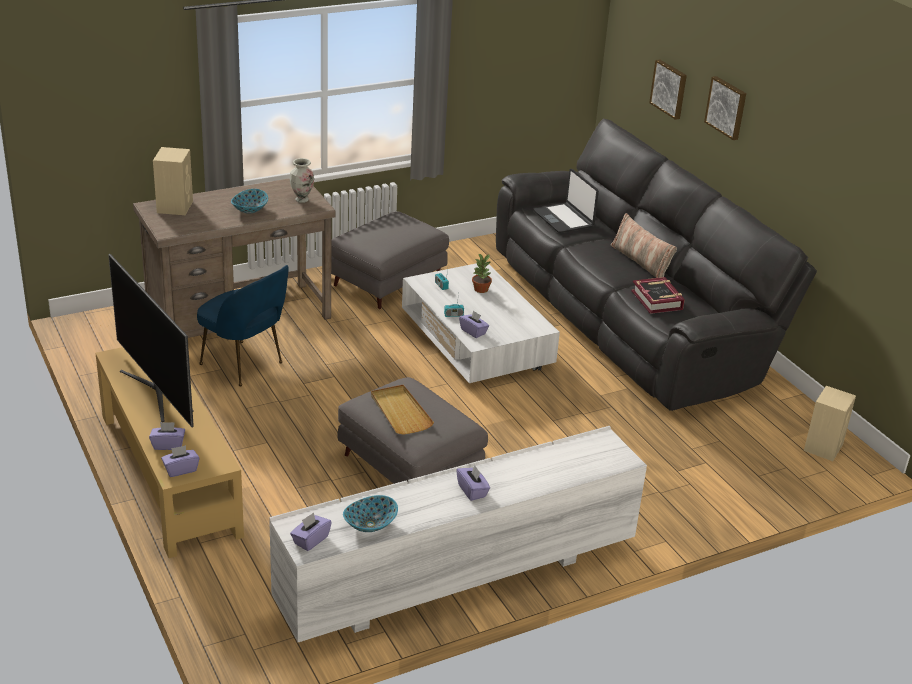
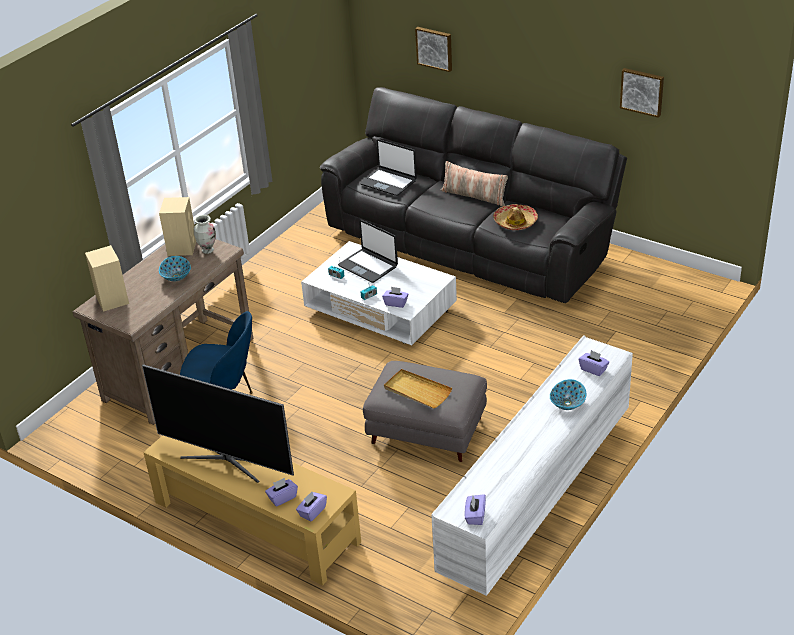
camera: 25 degrees left, 5 degrees up
(369, 524) = (502, 484): bowl -> bowl (567, 403)
(387, 281) = (266, 288): grey ottoman -> none
(472, 491) = (543, 426): purple tissue box -> purple tissue box (593, 369)
(481, 289) = (368, 266): potted plant -> laptop
(657, 300) = (515, 222): book -> hat
(727, 107) = (501, 51): picture -> picture (642, 91)
(823, 447) = (677, 284): beige speaker -> beige speaker (182, 247)

